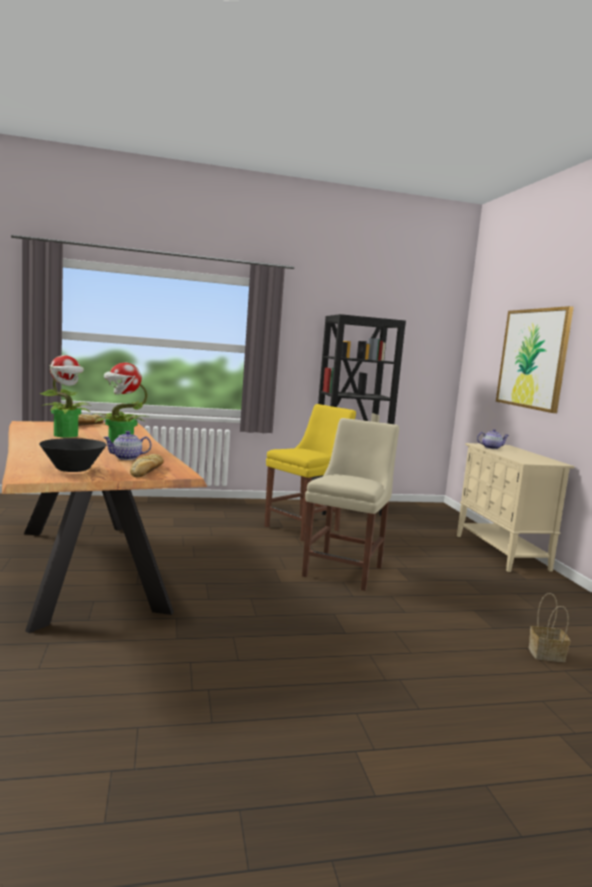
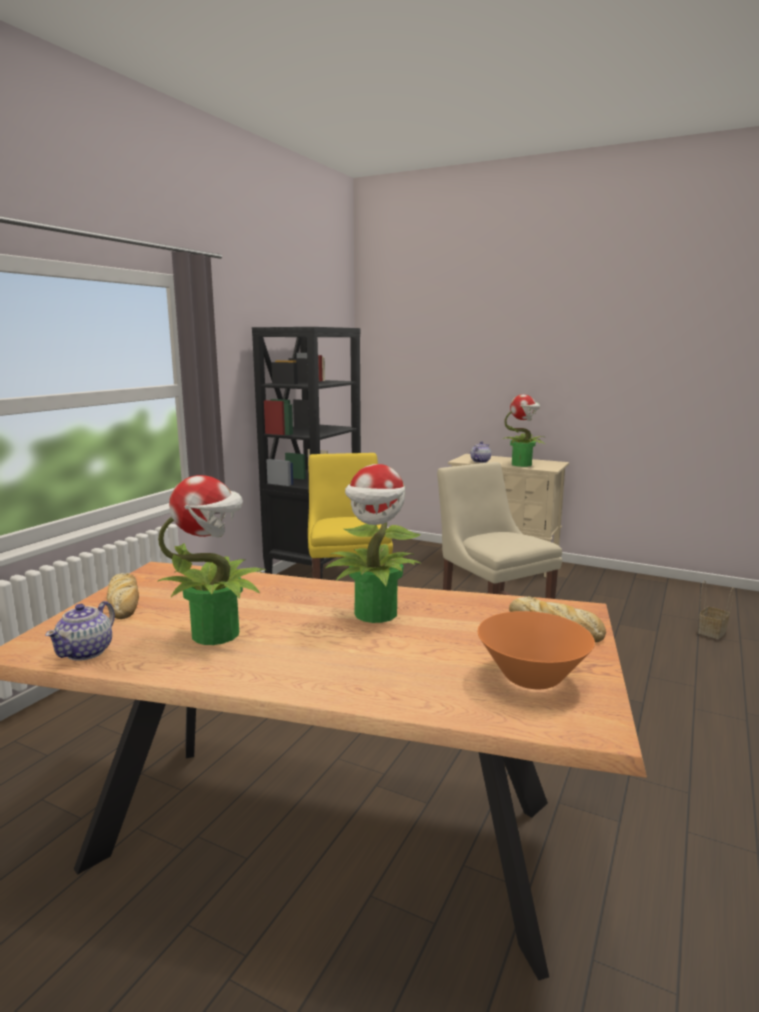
camera: 50 degrees left, 5 degrees up
(73, 469) = (531, 677): black bowl -> orange bowl
(127, 458) = (454, 622): teapot -> teapot (86, 652)
(516, 456) = (522, 464): none -> potted plant
(533, 358) = (486, 361): picture -> none

